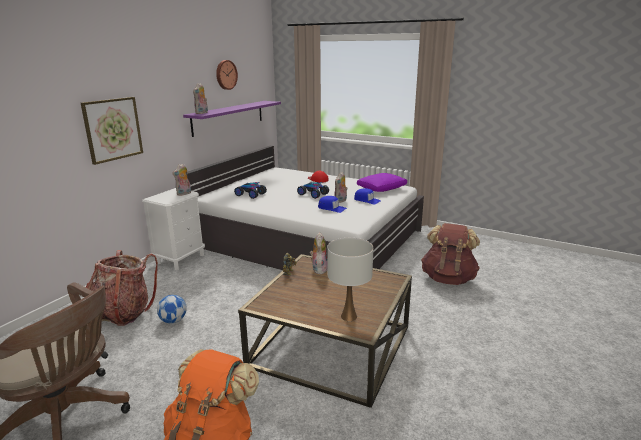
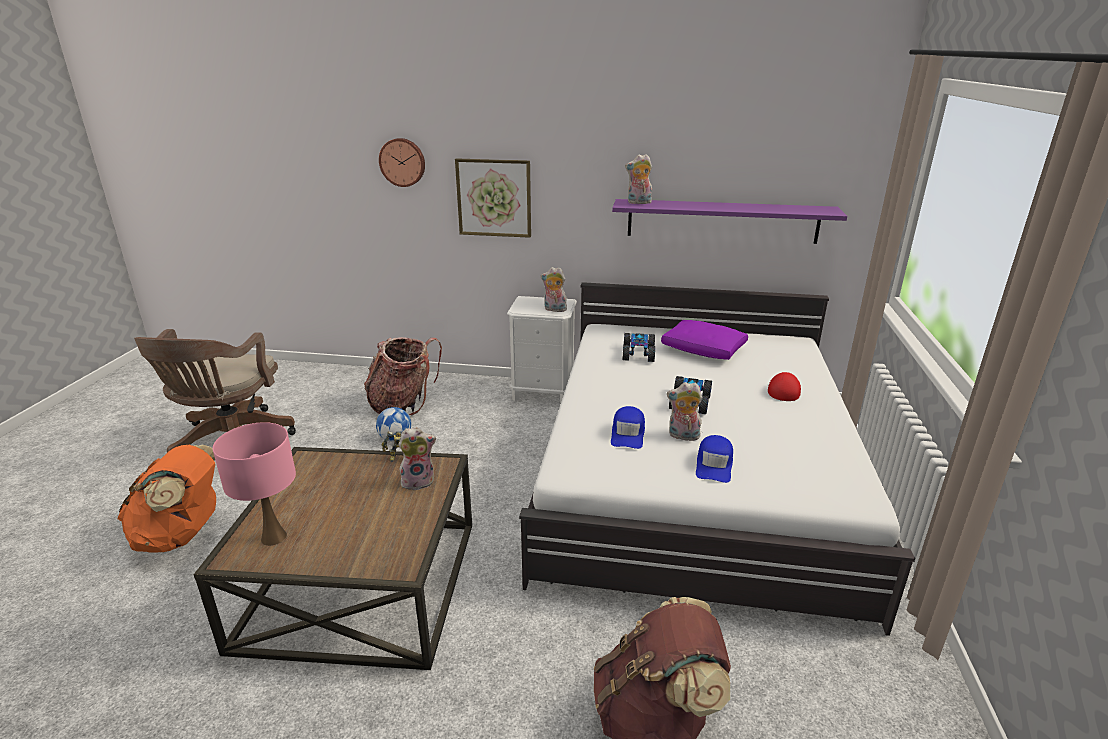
camera: 70 degrees right, 5 degrees up
(225, 75) = (731, 146): wall clock -> wall clock (402, 162)
(349, 316) = (273, 537): white table lamp -> pink table lamp
(381, 189) = (812, 471): purple pillow -> purple pillow (702, 349)

